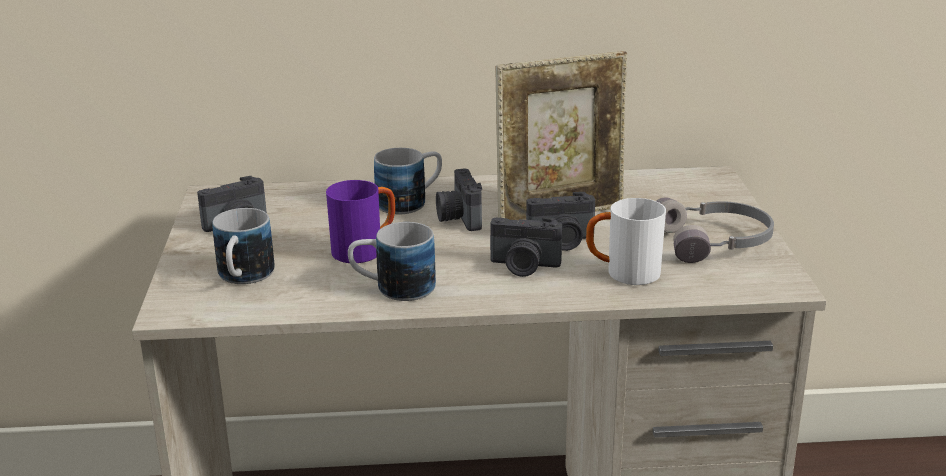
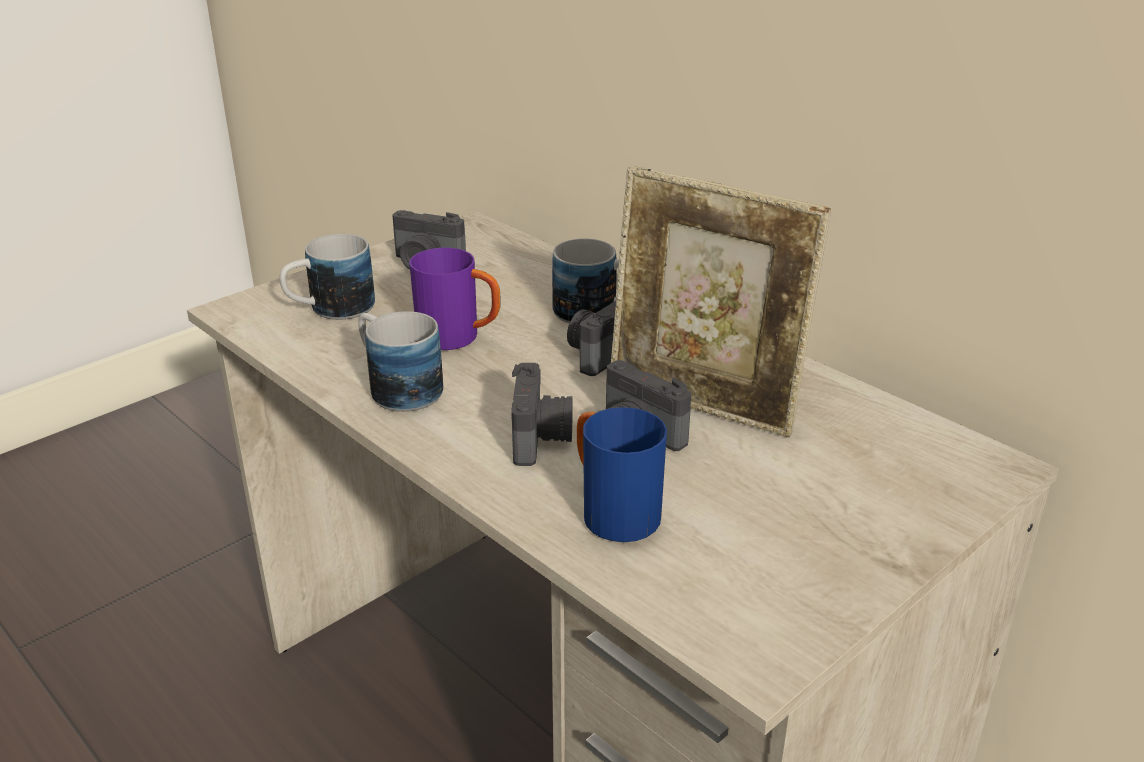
camera: 50 degrees right, 5 degrees up
(524, 266) = (541, 438): camera -> camera turned 150 degrees counterclockwise
(623, 274) = (611, 511): white mug -> blue mug
(714, 242) = (798, 546): grey headphones -> none

